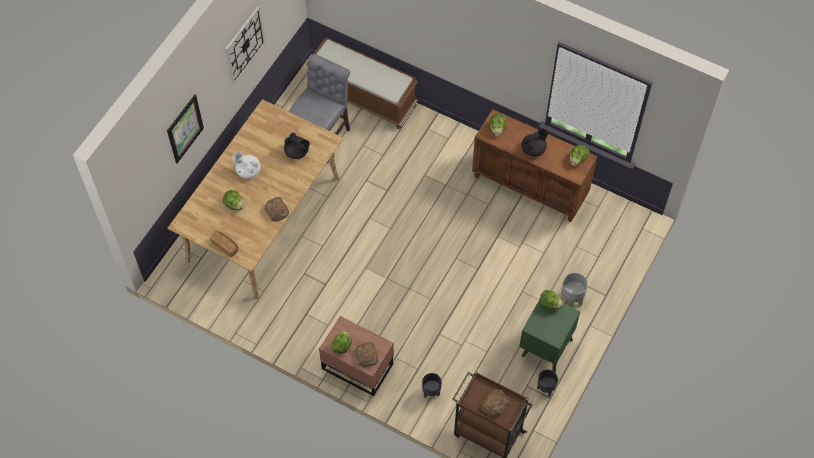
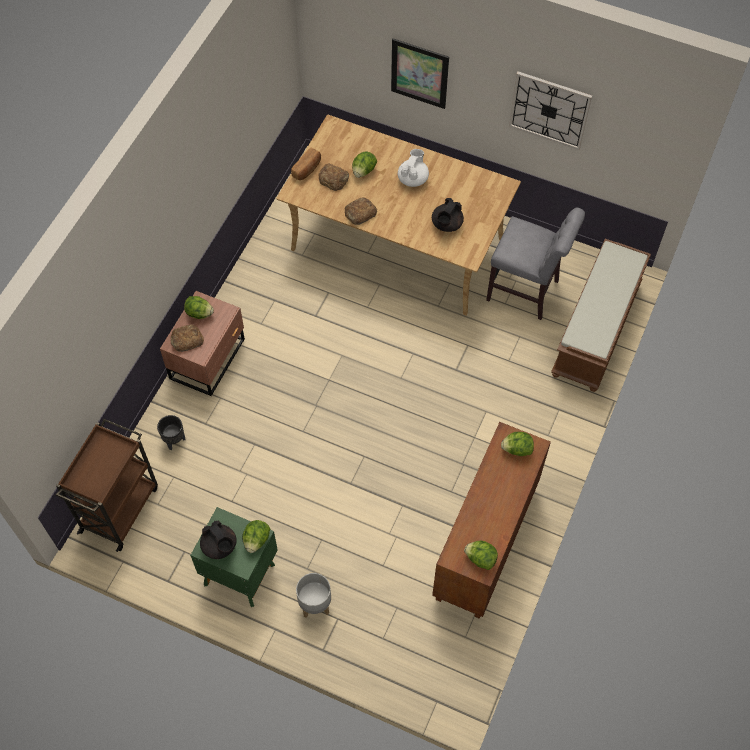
camera: 85 degrees right, 0 degrees up
(495, 404) = (97, 469): bread -> bread (333, 179)
(533, 149) = (490, 498): black teapot -> black teapot (220, 546)
(545, 389) = (180, 574): black planter -> none

